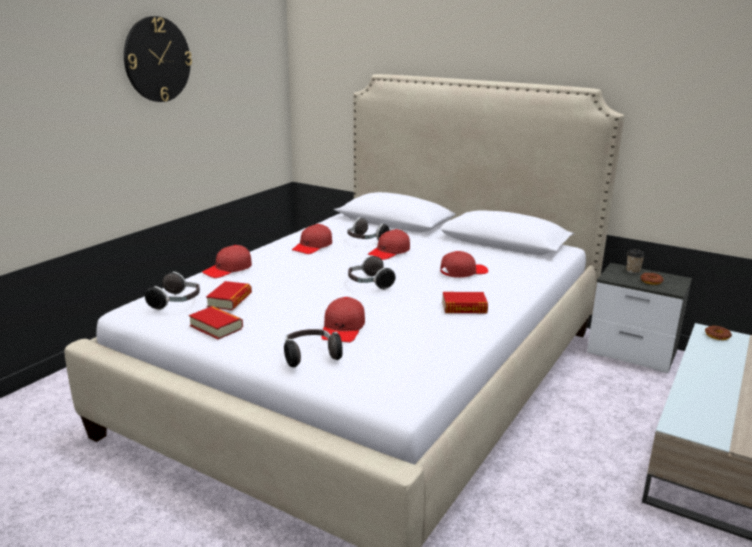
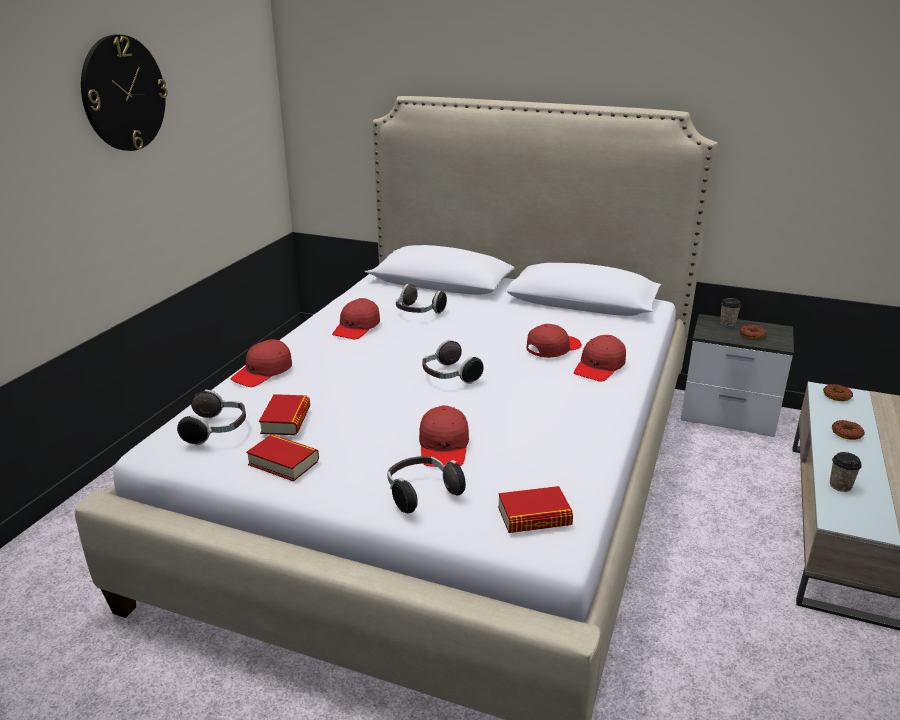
camera: 10 degrees left, 5 degrees up
(389, 252) = (454, 327): red cap -> red cap (599, 367)
(464, 308) = (575, 400): book -> book (534, 517)
(690, 401) = (840, 486): none -> cup
(714, 364) = (846, 433): none -> donut

